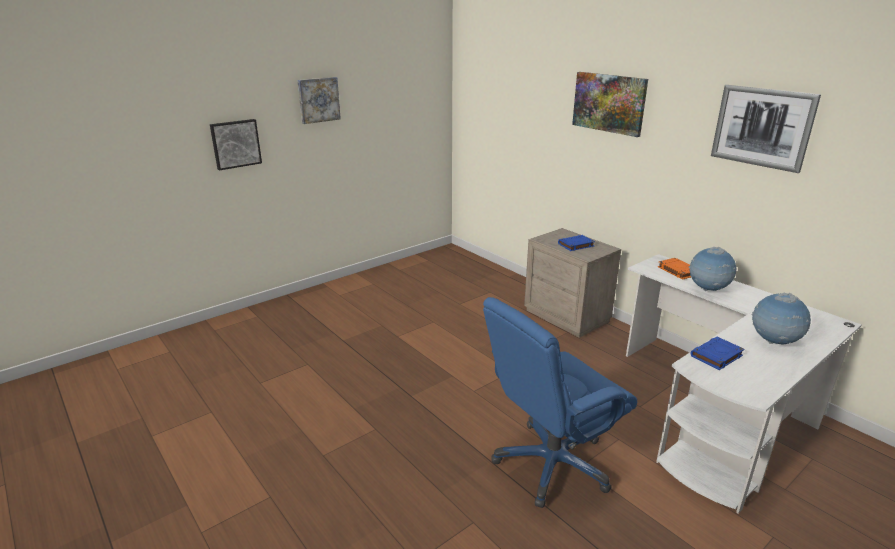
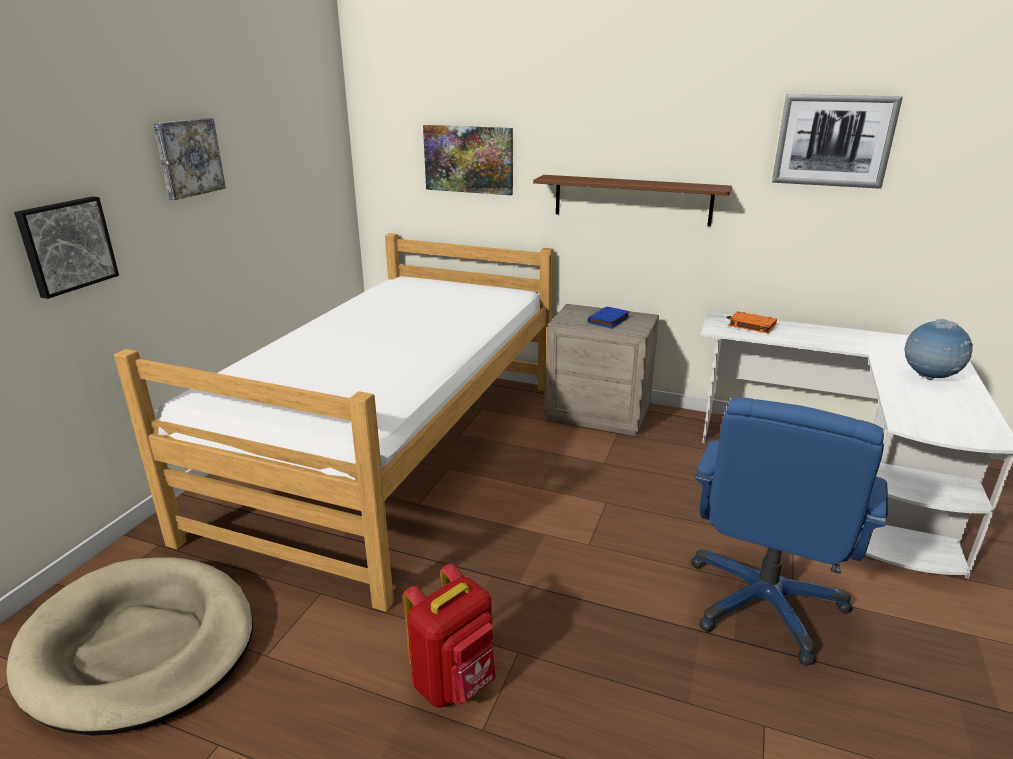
camera: 30 degrees left, 0 degrees up
(215, 359) = (140, 646): none -> beige dog bed
(331, 429) = (455, 682): none -> red backpack
(412, 303) = (396, 452): none -> bed
(609, 103) = (622, 132): picture -> picture (469, 159)
(612, 156) = (632, 199): none -> brown shelf
(708, 290) = (804, 339): globe -> none
(716, 356) = (909, 407): blue book -> none

